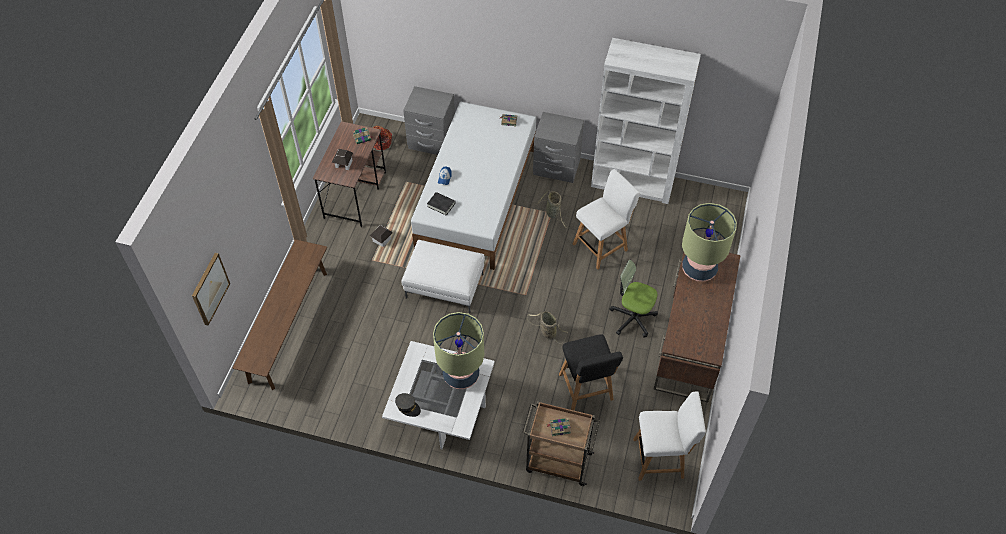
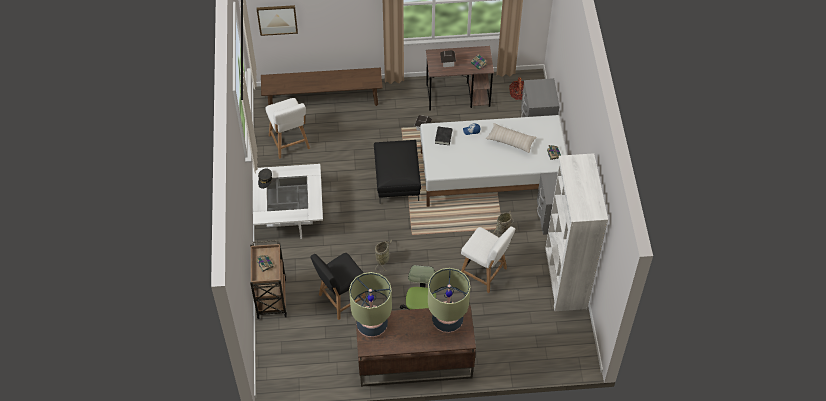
camera: 70 degrees right, 0 degrees up
(445, 286) = (398, 180): white ottoman -> black ottoman
(461, 375) = (302, 202): table lamp -> table lamp (372, 325)
(475, 150) = (510, 141): none -> beige pillow
(661, 458) = (299, 365): white chair -> white chair (290, 143)

